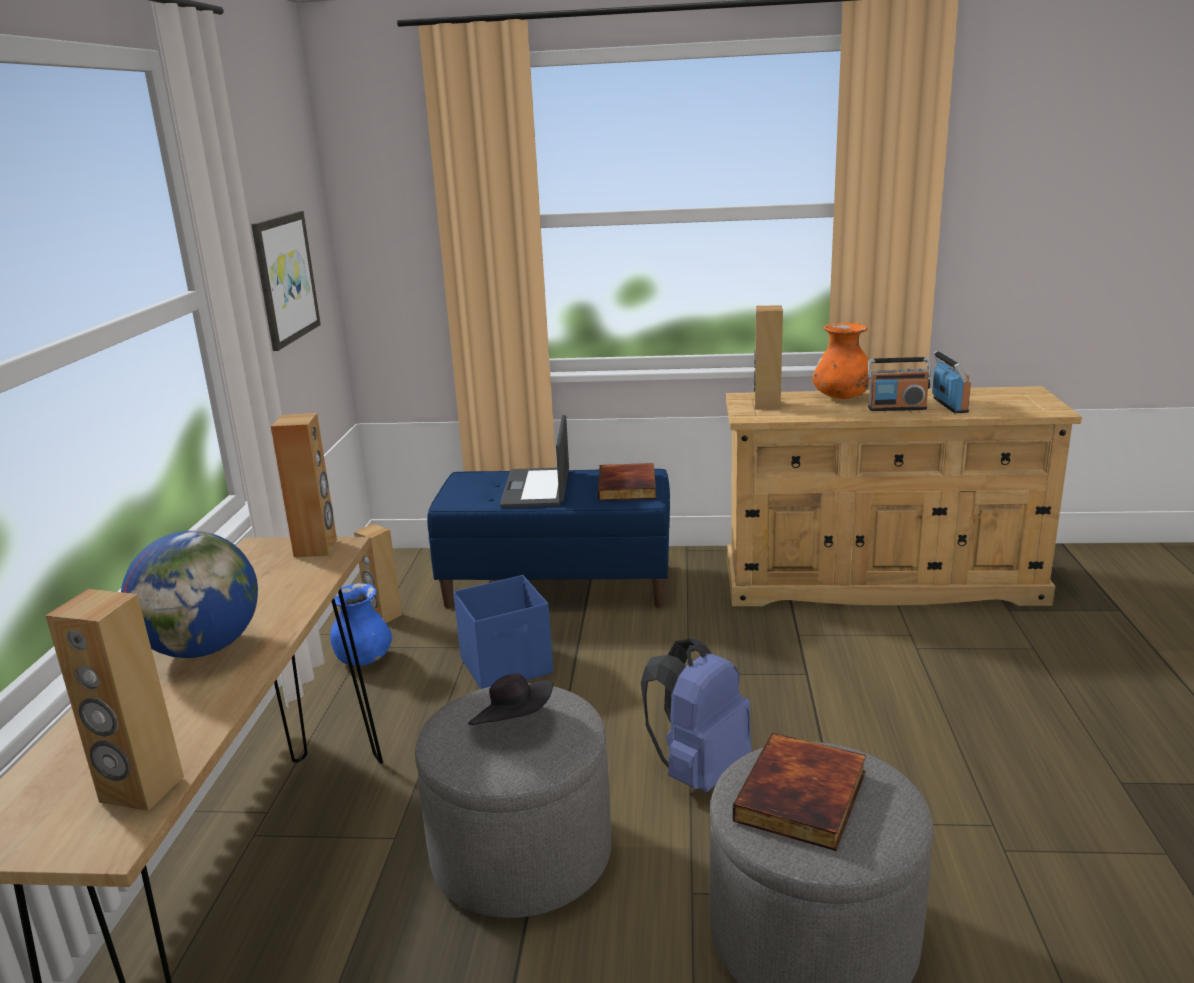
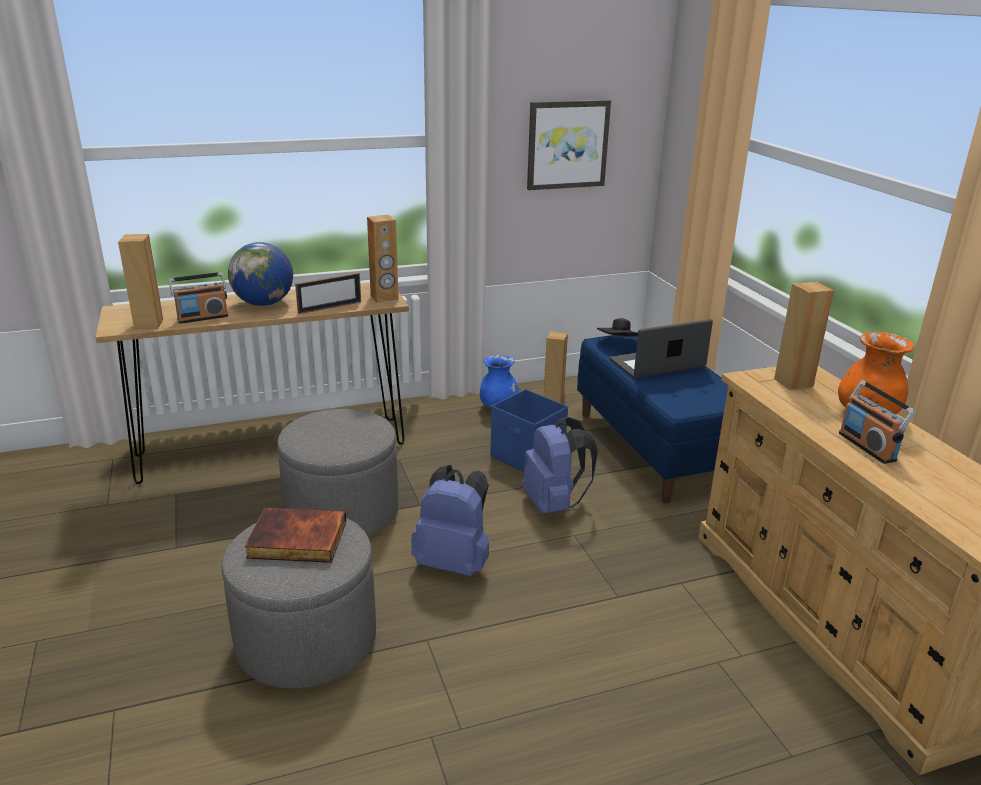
camera: 65 degrees right, 5 degrees up
(302, 592) = (330, 307): none -> picture frame
(514, 724) = (341, 431): black hat -> black hat (619, 344)
(622, 672) = (554, 504): none -> blue backpack
(629, 486) = (699, 397): book -> none
(949, 405) = (919, 477): radio -> radio (202, 318)

